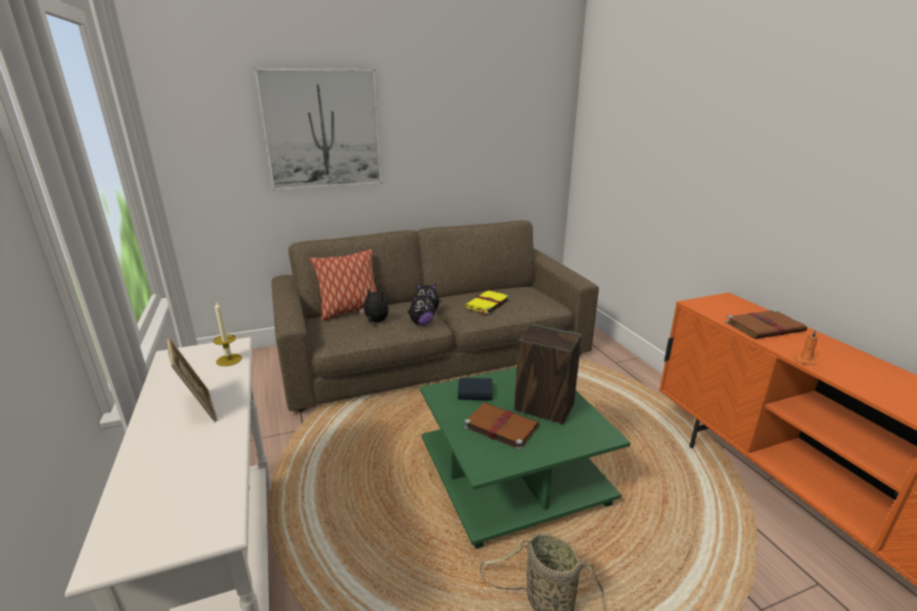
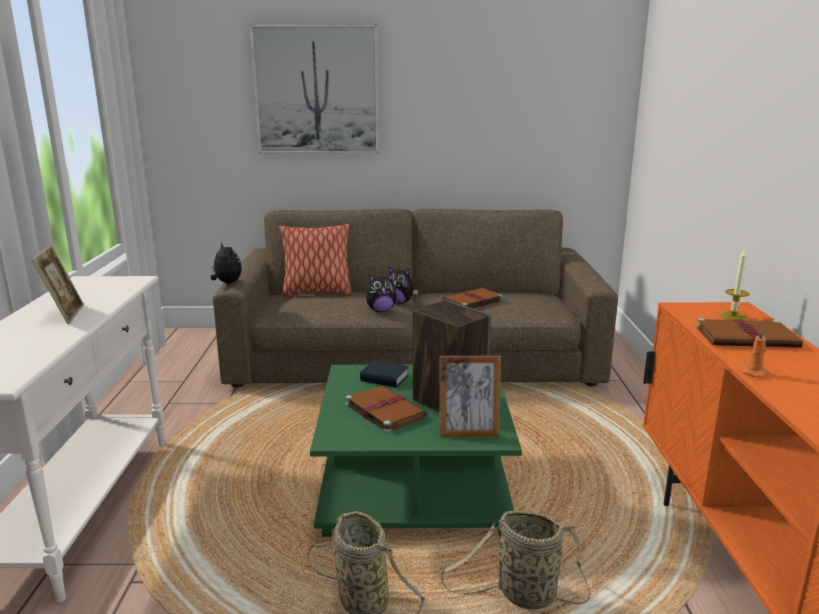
camera: 20 degrees right, 5 degrees down
(229, 360) = (122, 288): candle -> candle (733, 316)
(375, 321) = (331, 302): plush toy -> plush toy (227, 283)
(487, 304) = (471, 301): yellow book -> brown book
(580, 434) = (468, 432): none -> picture frame
(655, 556) = (522, 595): none -> basket

